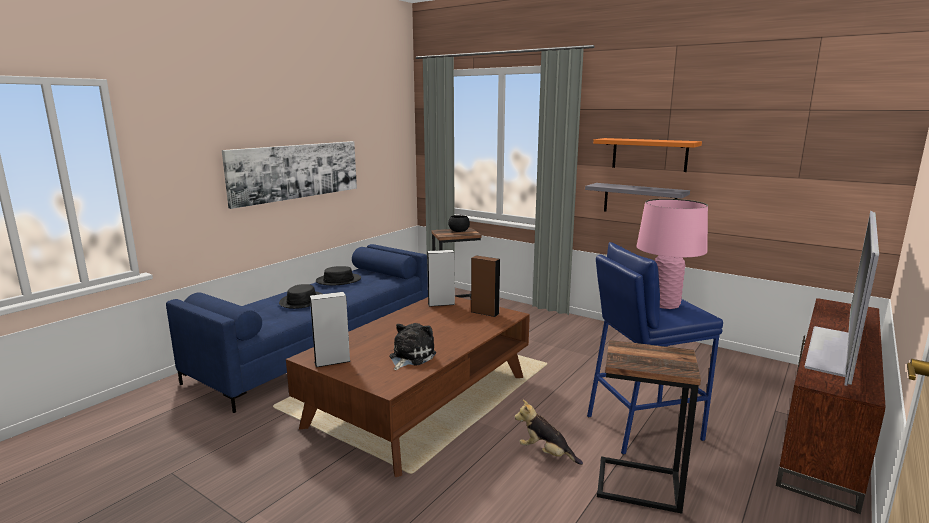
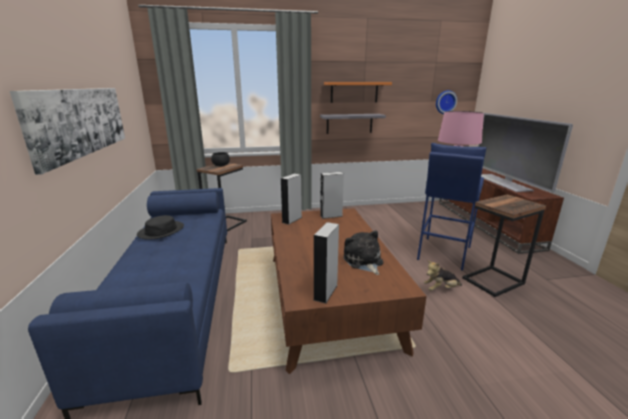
camera: 45 degrees left, 5 degrees up
(302, 301) = (167, 259): black hat -> none
(485, 312) = (331, 216): brown speaker -> grey speaker
(830, 182) = (445, 102): none -> wall clock

